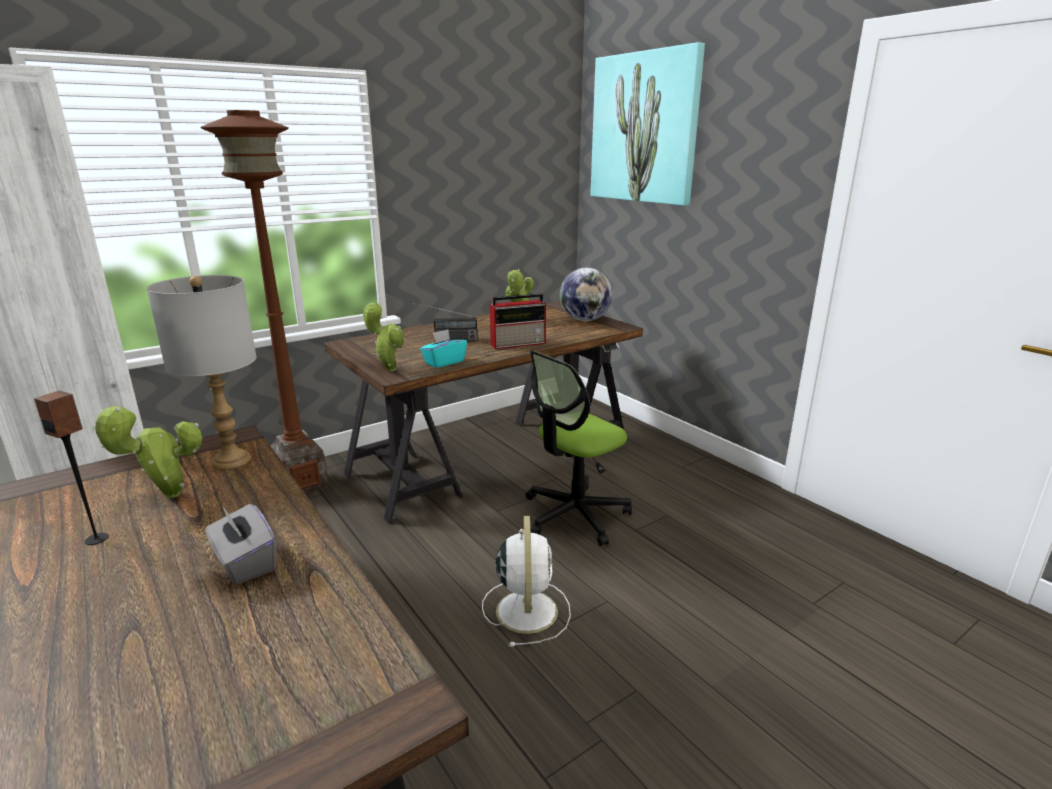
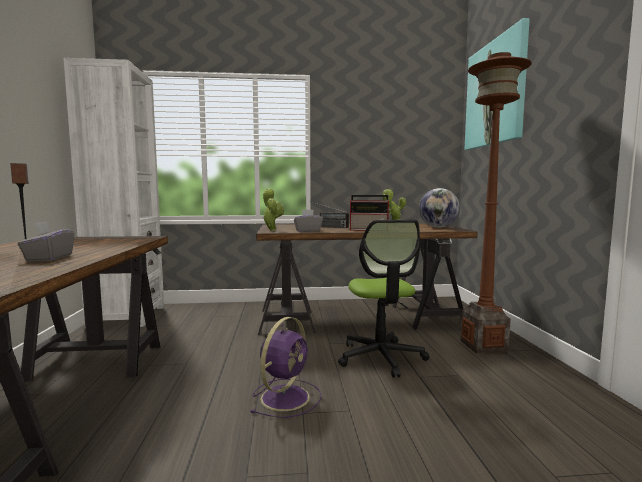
camera: 30 degrees right, 15 degrees down
(167, 496) = (79, 244): potted plant -> none
(231, 460) = (129, 240): grey table lamp -> none
(301, 484) = (236, 309): brown floor lamp -> brown floor lamp (483, 345)
(444, 362) = (308, 231): turquoise tissue box -> grey tissue box
(526, 609) = (286, 397): white fan -> purple fan
(575, 515) = (381, 357): office chair -> office chair turned 90 degrees counterclockwise

